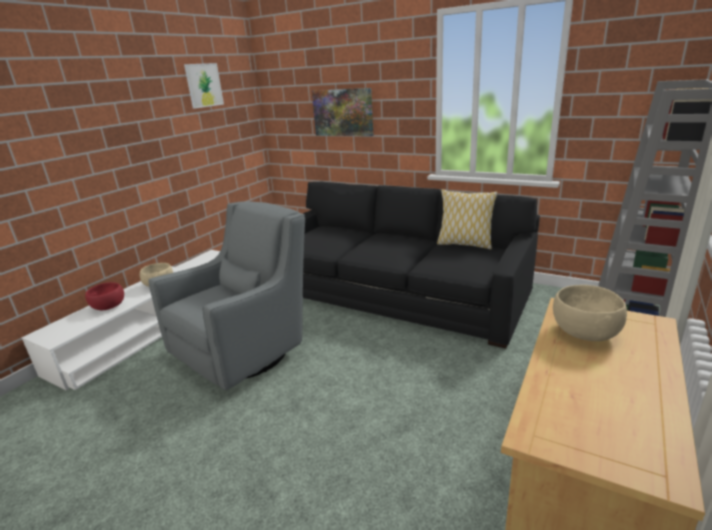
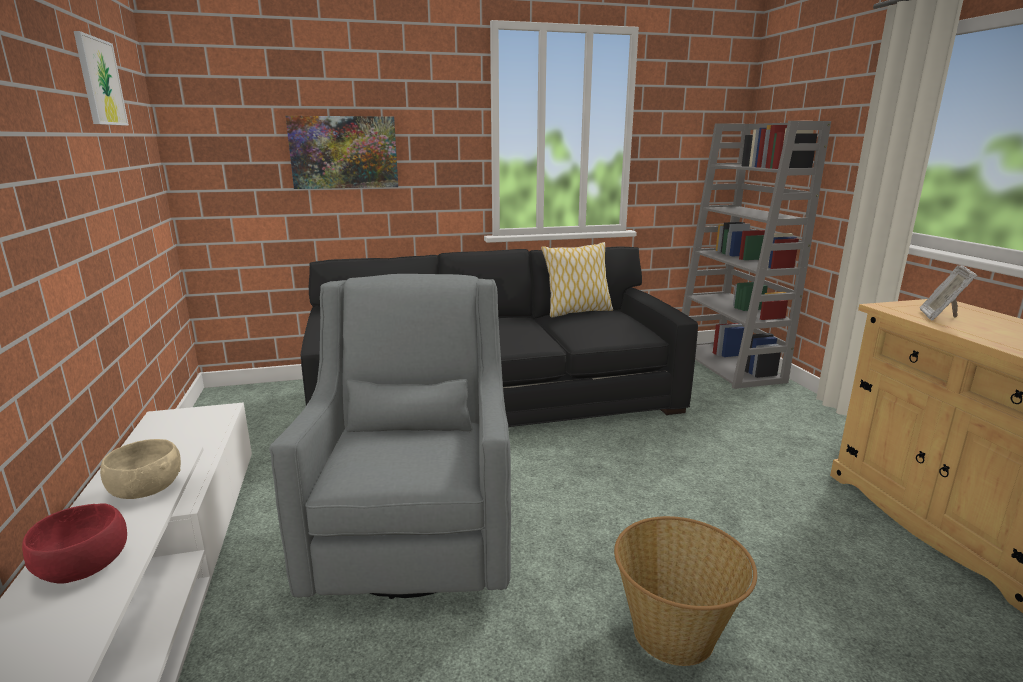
camera: 45 degrees left, 5 degrees down
(269, 459) = (675, 634): none -> basket
(585, 333) = (940, 317): beige bowl -> picture frame

